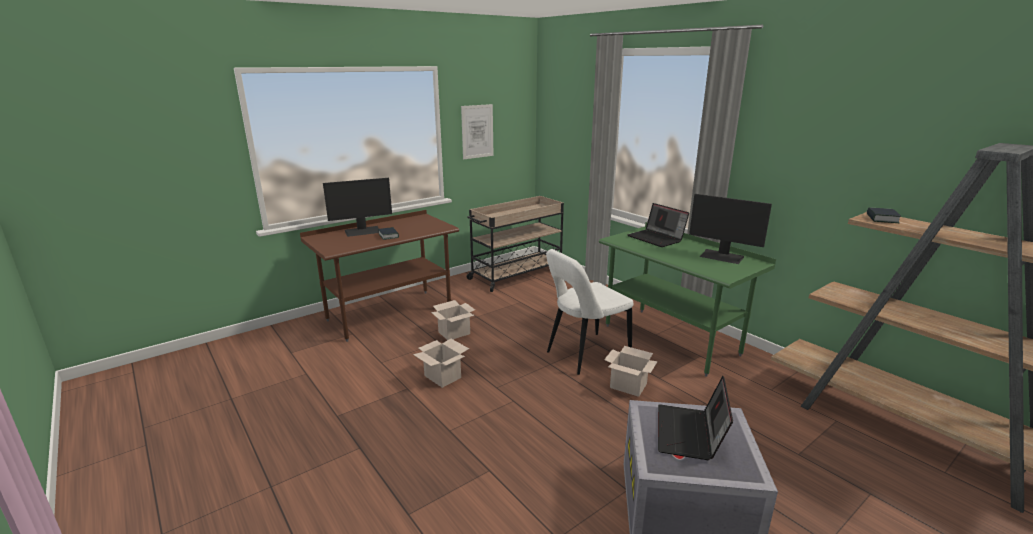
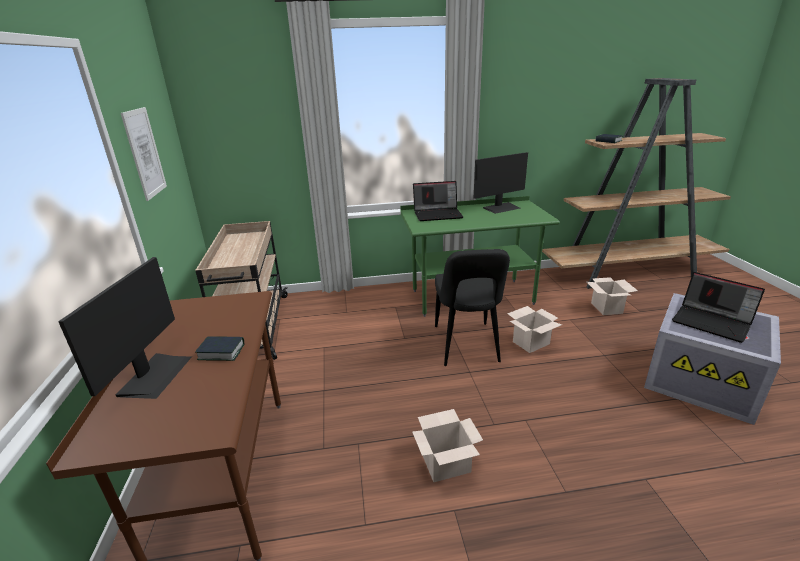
camera: 60 degrees left, 5 degrees up
(453, 333) = (347, 422): cardboard box -> cardboard box (607, 308)
(584, 355) = (466, 346): white chair -> black chair

